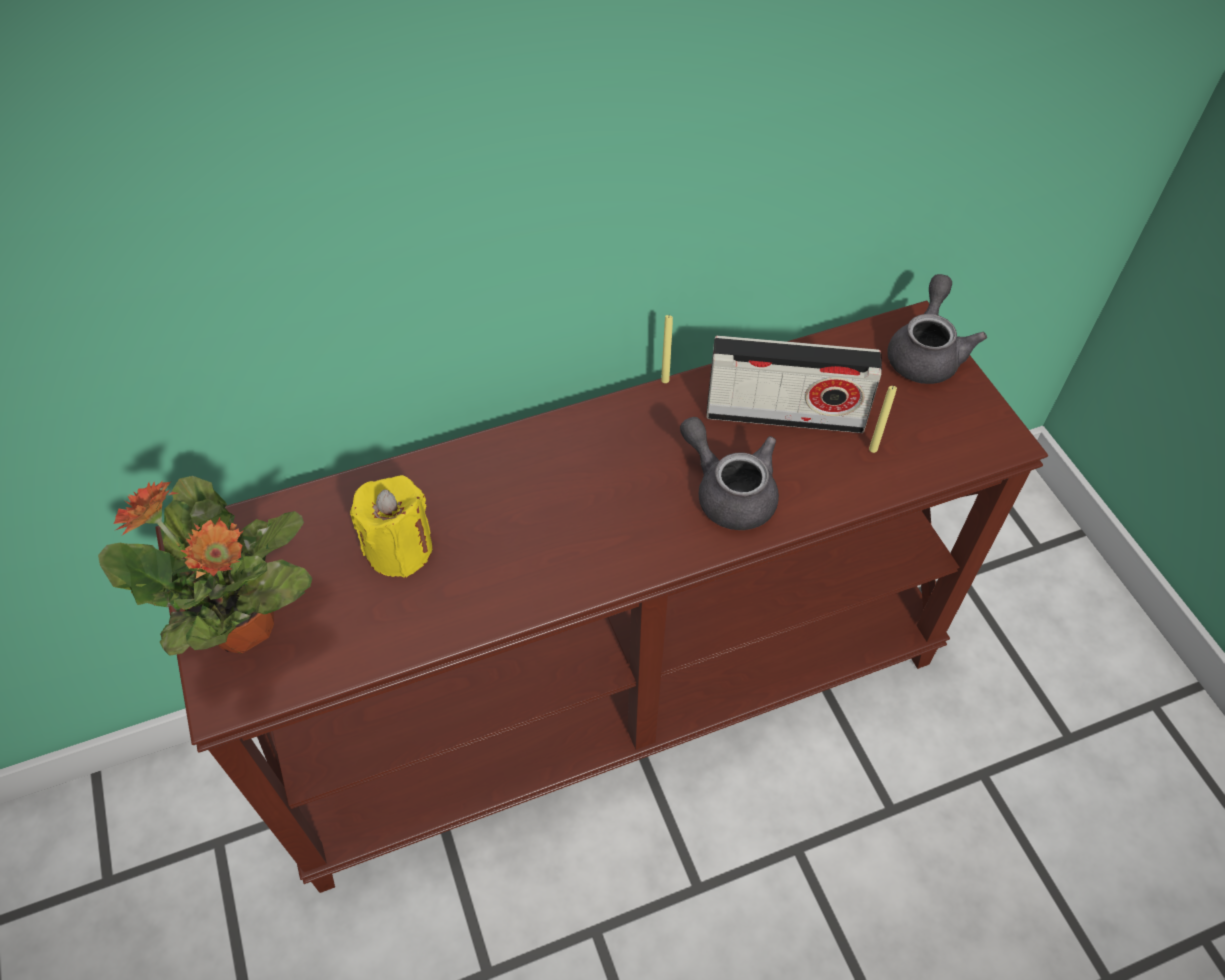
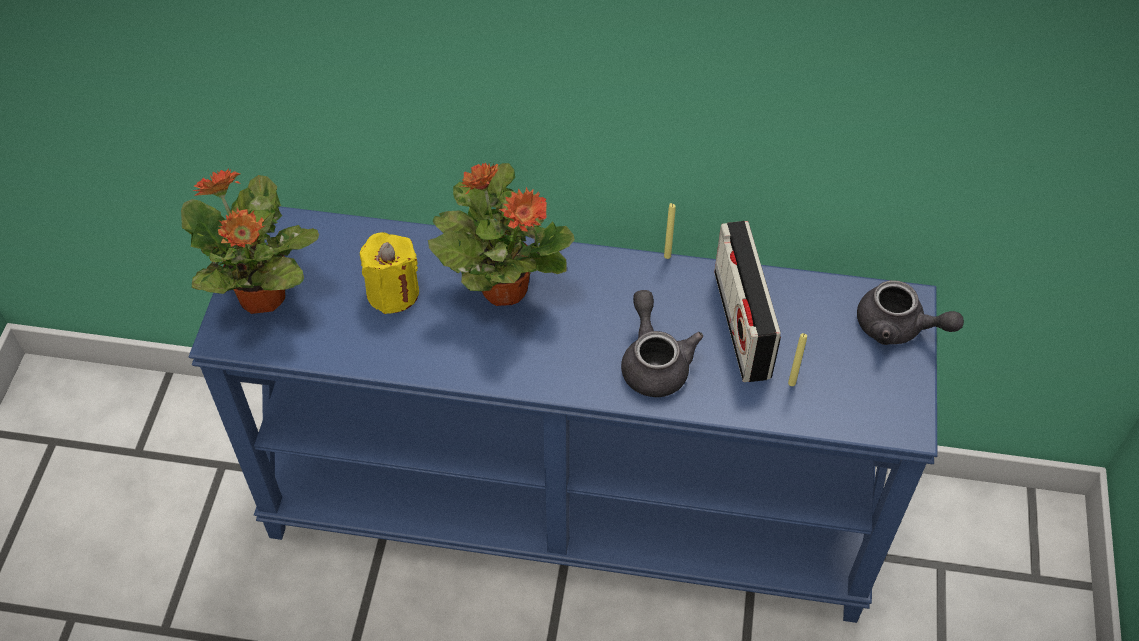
camera: 30 degrees right, 0 degrees up
(519, 487) = (503, 287): none -> potted plant
(612, 691) = (571, 506): brown console table -> blue console table
(785, 414) = (741, 324): radio -> radio turned 45 degrees clockwise
(926, 353) = (898, 328): grey teapot -> grey teapot turned 75 degrees clockwise

